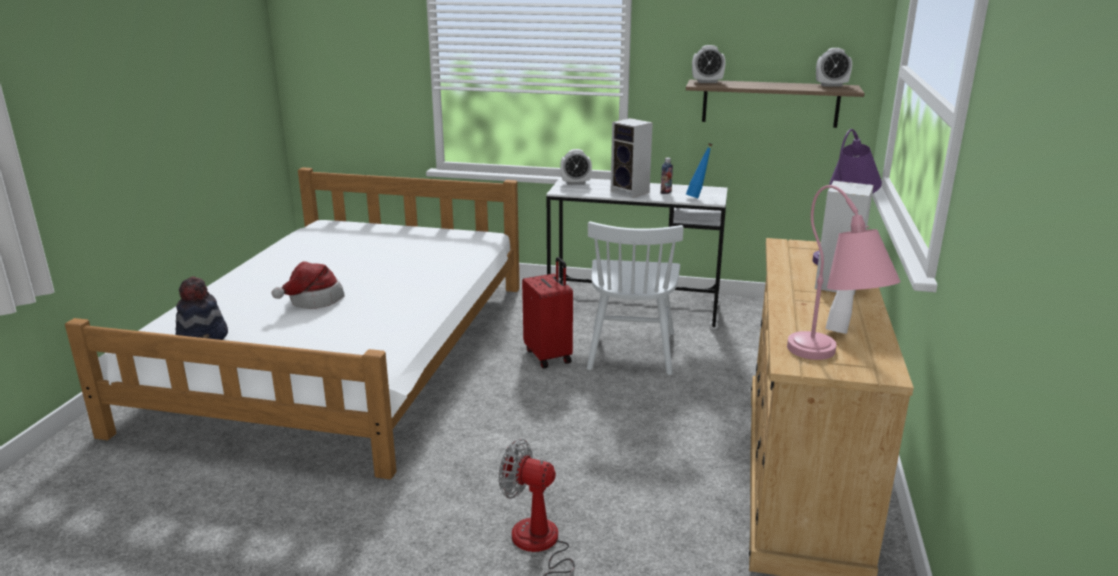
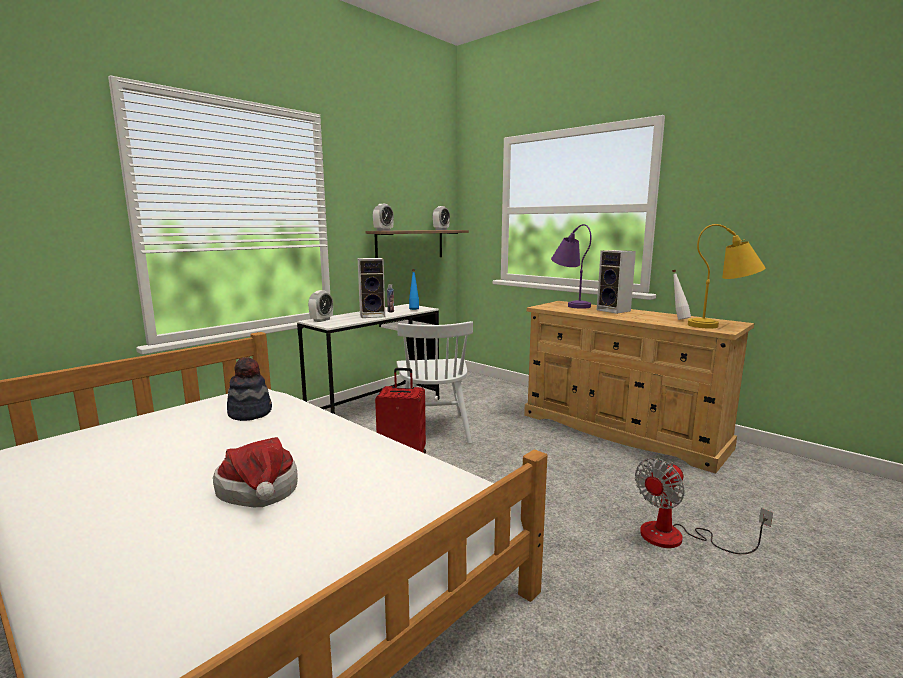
camera: 60 degrees left, 10 degrees down
(203, 338) = (251, 604): hat -> hat (250, 413)
(631, 350) = (433, 430): white chair -> white chair turned 45 degrees clockwise
(832, 363) = (723, 326): pink table lamp -> yellow table lamp

